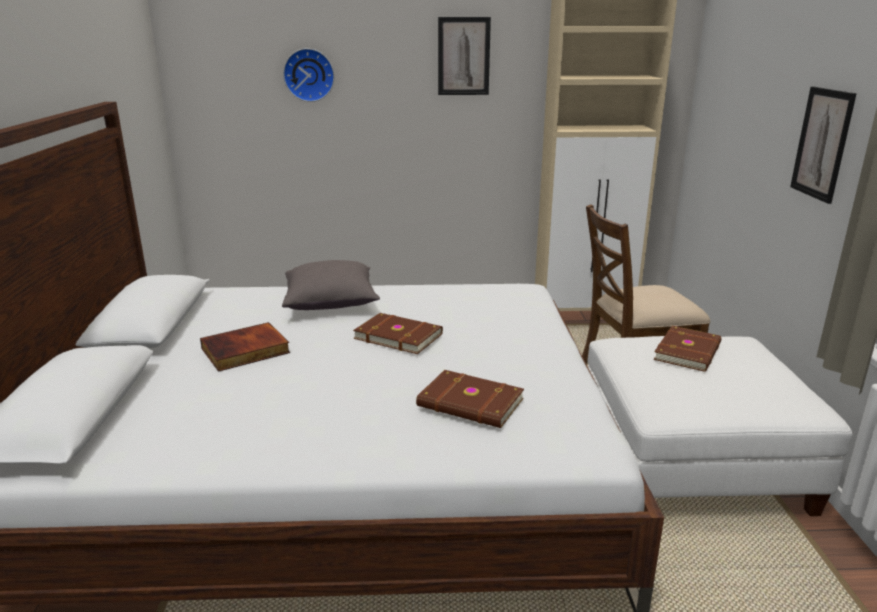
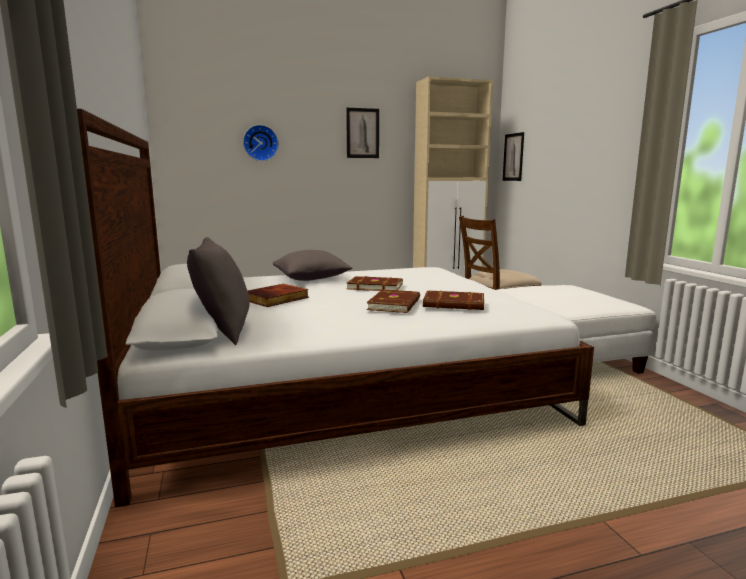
camera: 15 degrees left, 10 degrees down
(119, 426) = (223, 331): none -> grey pillow
(689, 352) = (547, 289): brown book -> brown book (395, 304)
(822, 143) = (601, 162): picture -> picture (513, 157)

